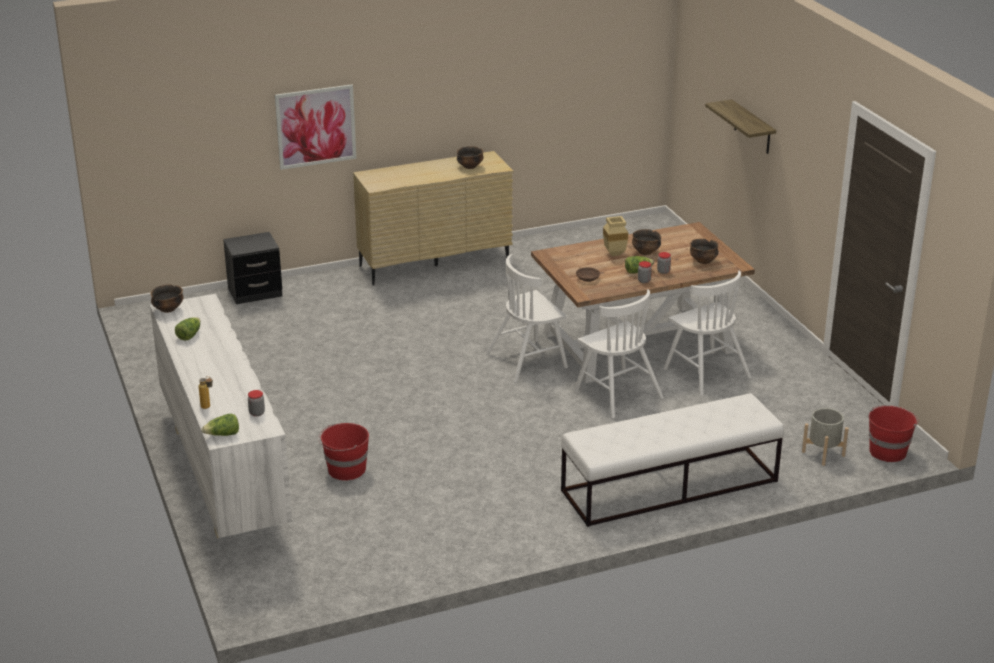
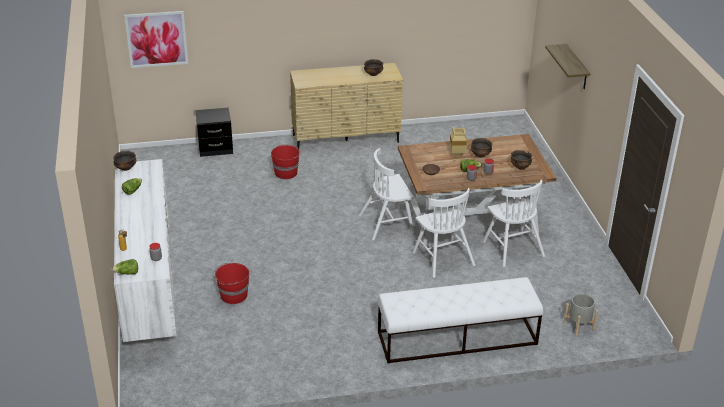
camera: 10 degrees right, 5 degrees up
(315, 126) = (263, 37): picture -> picture (156, 39)
(888, 451) = (628, 330): red bucket -> red bucket (286, 173)

